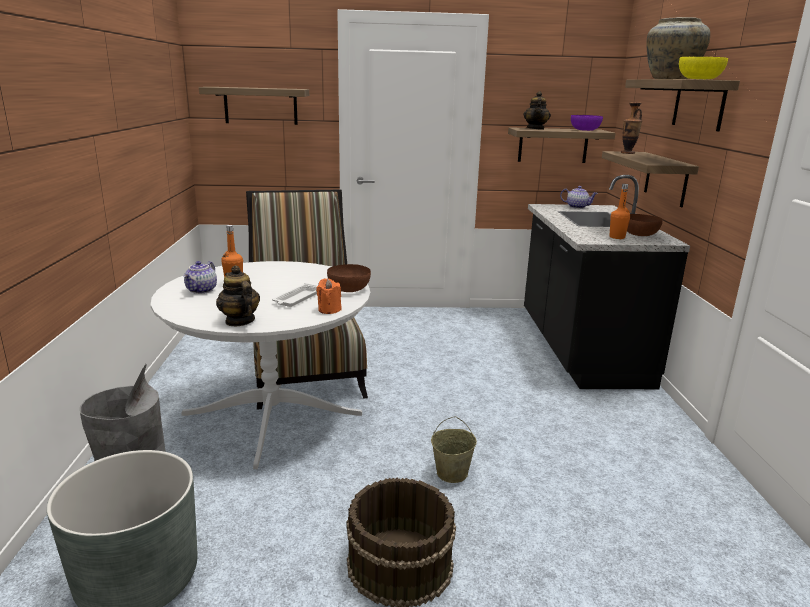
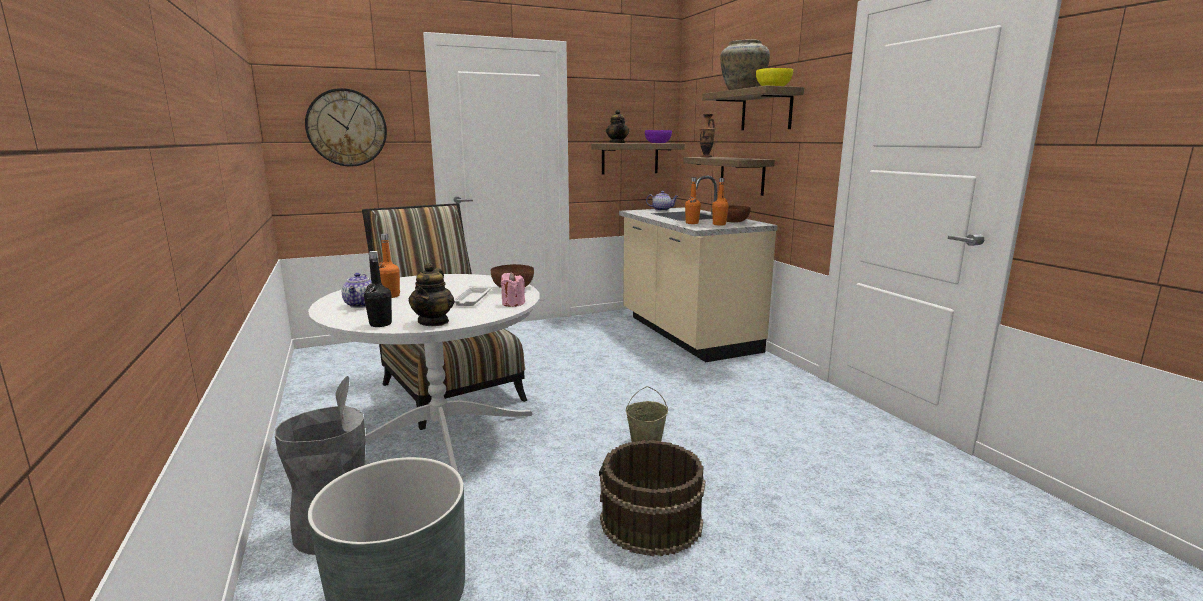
camera: 20 degrees left, 5 degrees down
(195, 316) = (380, 324): none -> black bottle
(239, 321) = (434, 322): teapot -> teapot turned 120 degrees counterclockwise
(260, 106) = (346, 128): shelf -> wall clock
(329, 310) = (513, 303): orange candle -> pink candle
(580, 349) = (686, 334): black counter -> beige counter
(587, 232) = (692, 223): none -> orange bottle

